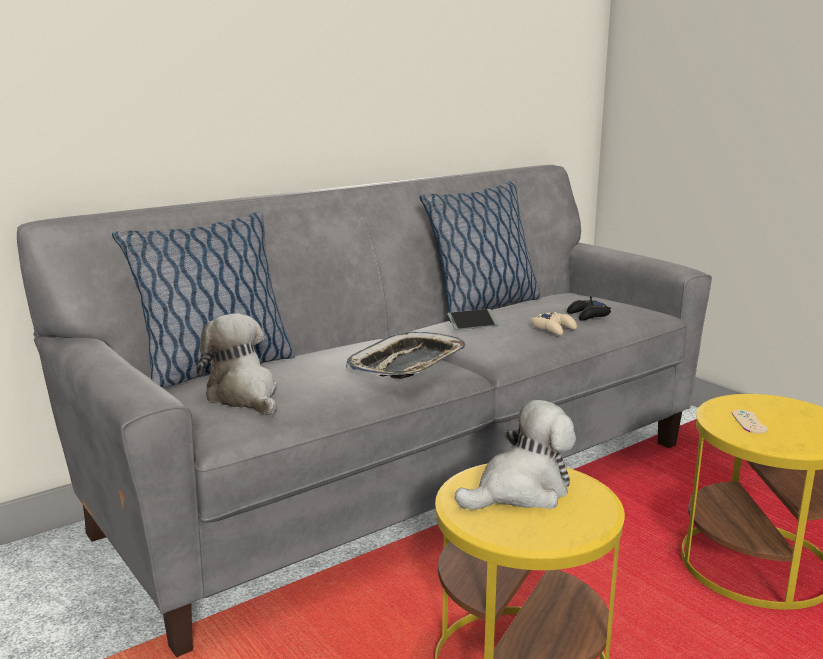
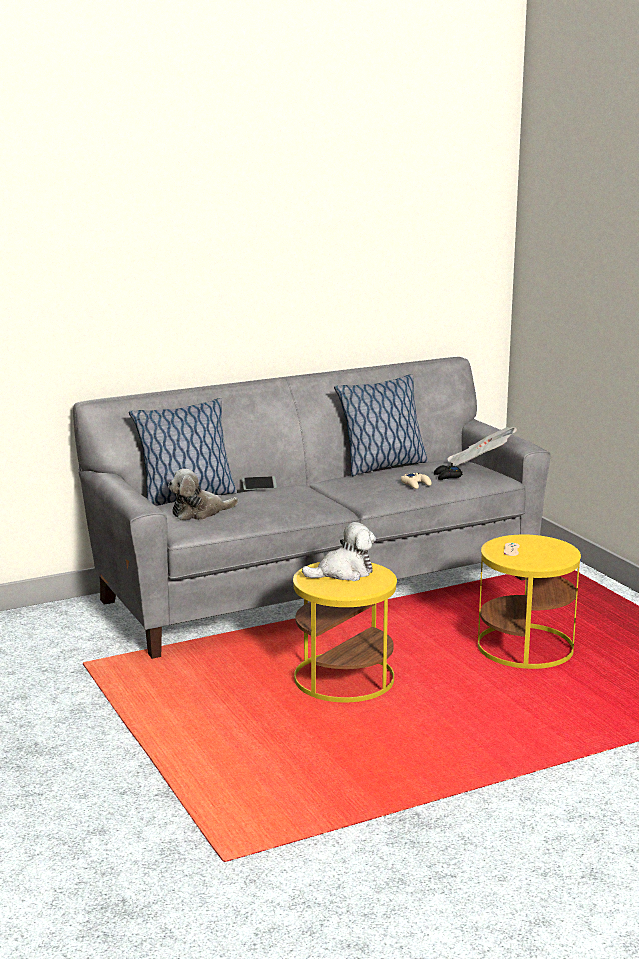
camera: 10 degrees right, 0 degrees up
(244, 396) = (199, 513): plush toy -> plush toy turned 90 degrees counterclockwise
(408, 365) = (304, 501): tray -> none
(472, 324) = (363, 478): phone -> phone (259, 486)
(614, 297) = (479, 464): none -> newspaper

